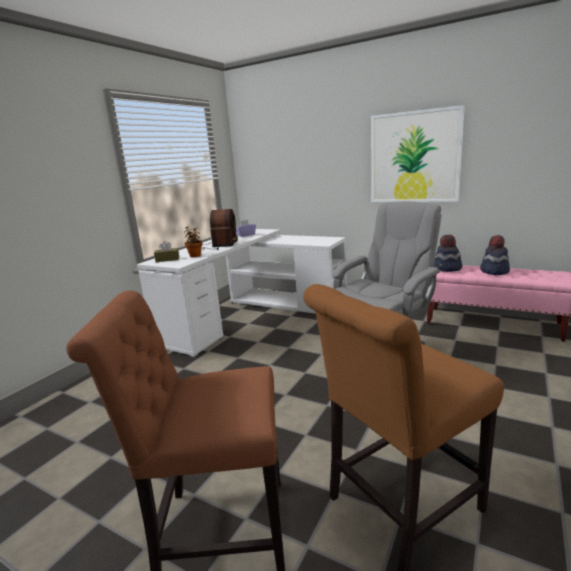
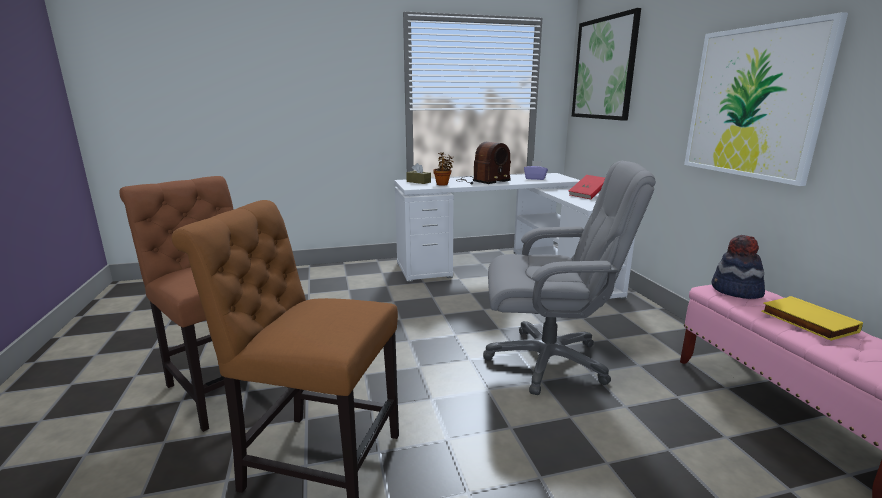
camera: 45 degrees right, 0 degrees up
(272, 141) = (604, 69): none -> picture
(299, 238) = (588, 195): none -> red book
(494, 271) = (806, 321): hat -> yellow book

